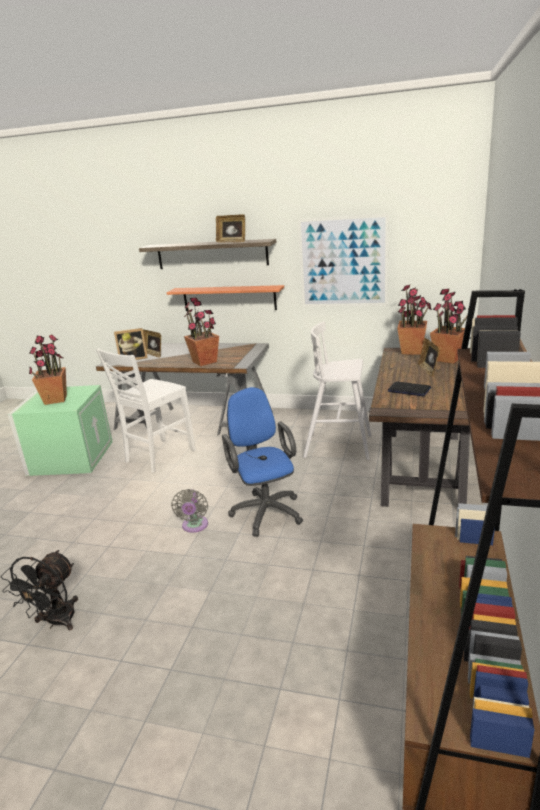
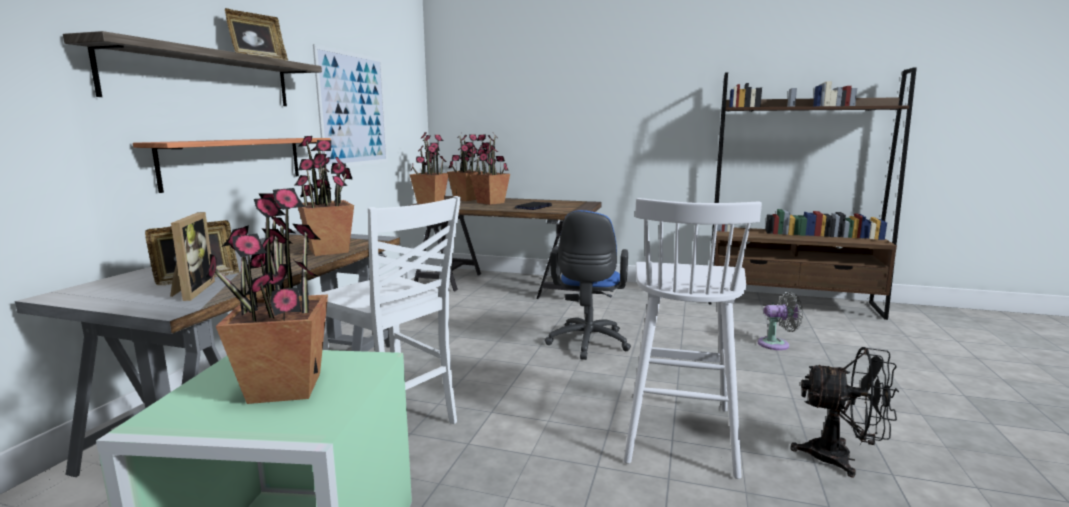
camera: 90 degrees left, 10 degrees down
(194, 526) = (619, 380): grey fan -> grey fan (777, 344)
(265, 510) = (587, 344): blue office chair -> blue office chair turned 60 degrees counterclockwise
(339, 446) = (460, 309): white stool -> white stool (679, 432)
(428, 370) = (490, 203): picture frame -> potted plant

